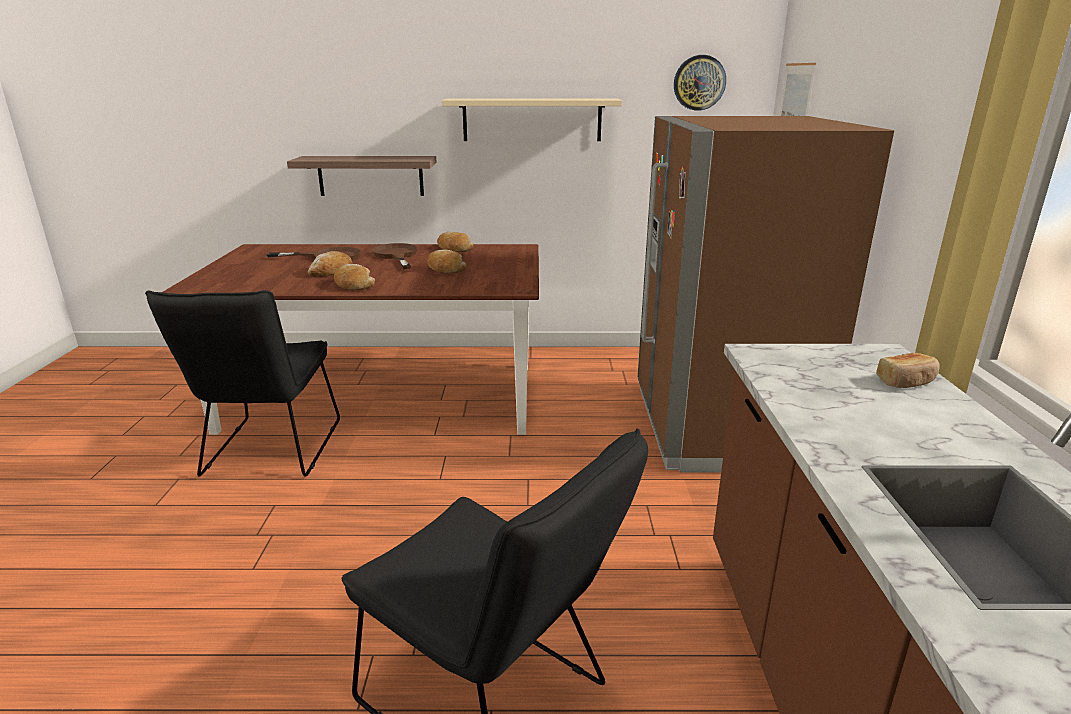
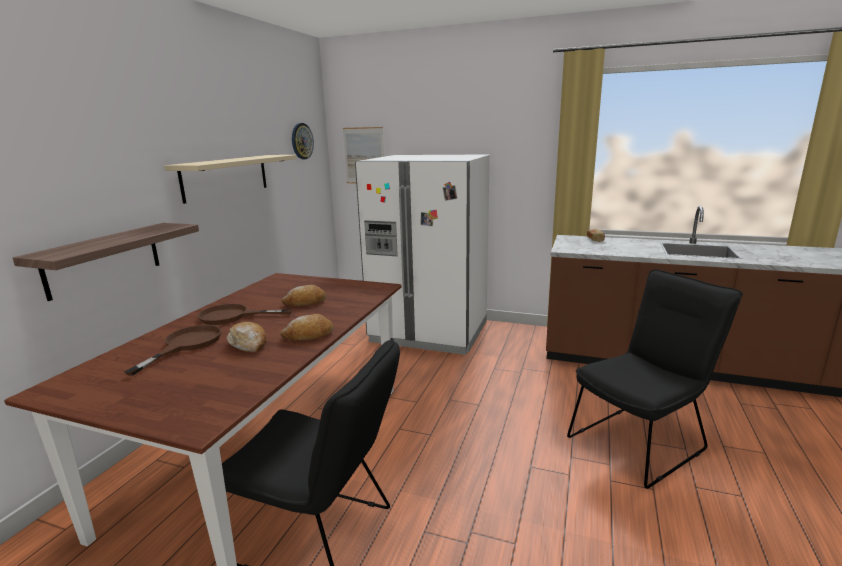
camera: 70 degrees left, 5 degrees down
(454, 249) = (245, 296): bread -> none
(719, 427) = (429, 332): brown fridge -> white fridge

